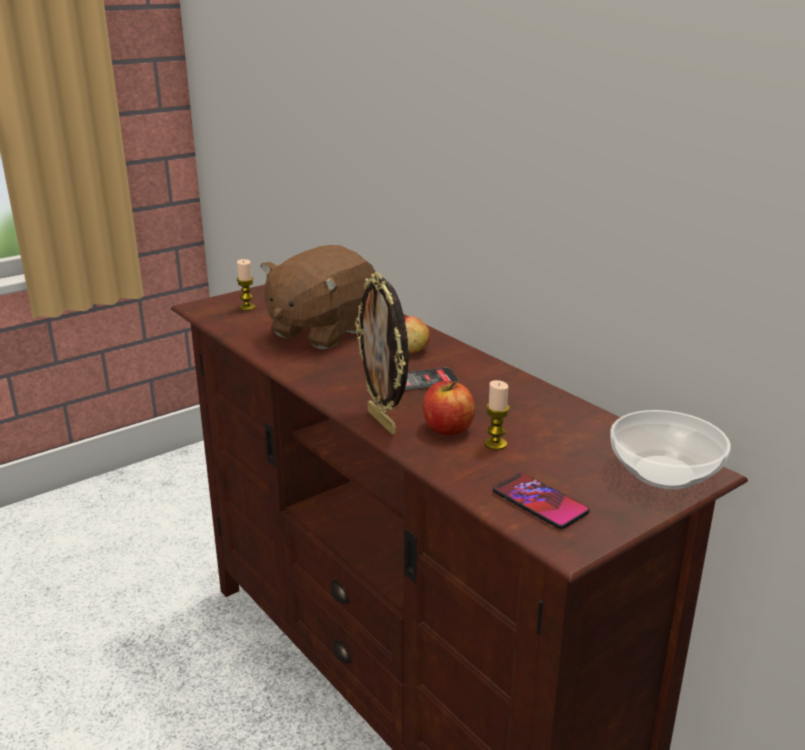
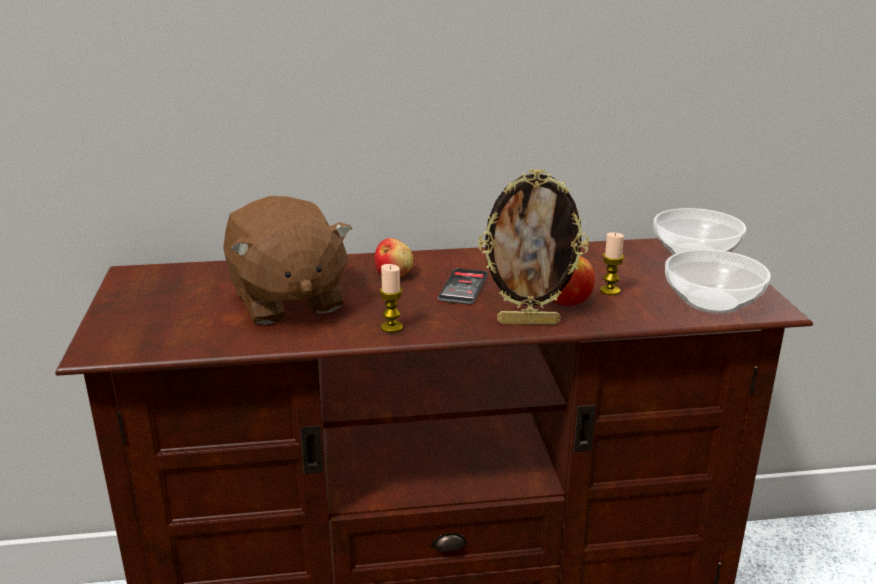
camera: 60 degrees left, 0 degrees up
(247, 307) = (152, 323): candle -> candle (391, 327)
(539, 502) = (710, 301): phone -> bowl

